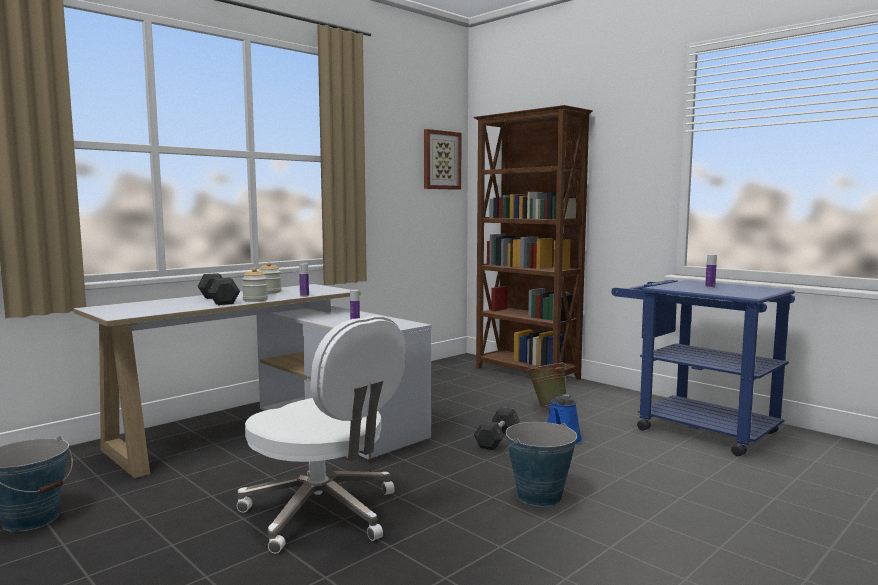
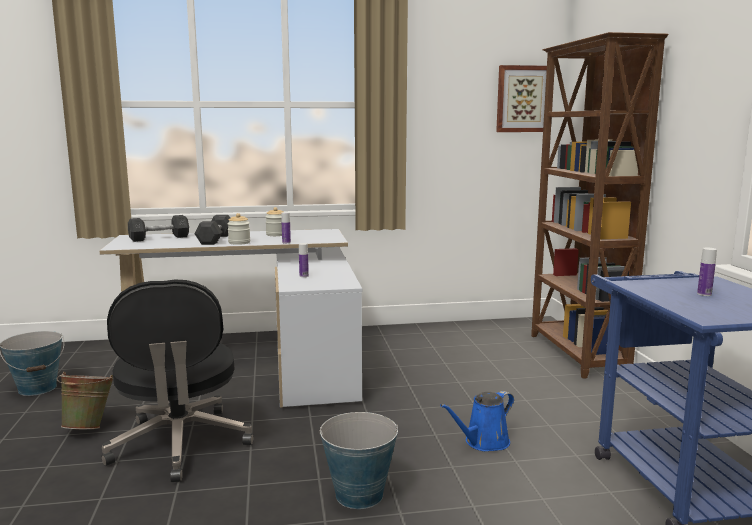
camera: 35 degrees right, 5 degrees up
(323, 513) = (180, 445): white office chair -> black office chair
(497, 439) = (421, 421): grey dumbbell -> grey dumbbell (159, 238)
(547, 406) = (534, 399): green bucket -> green bucket (90, 427)

